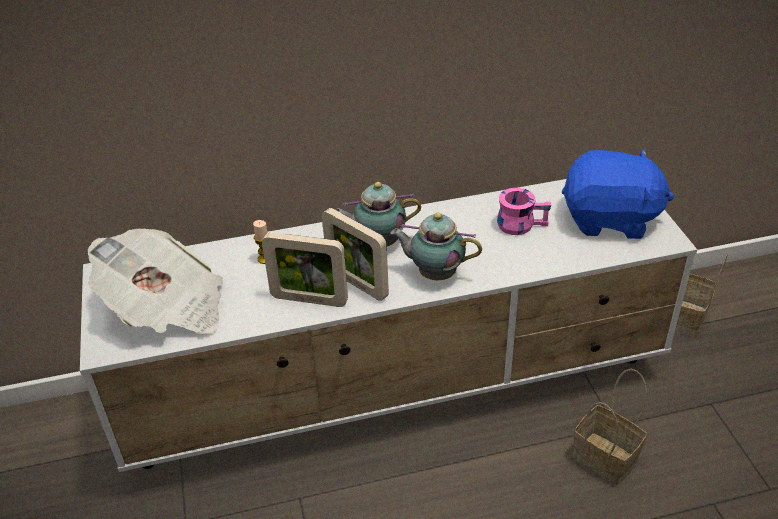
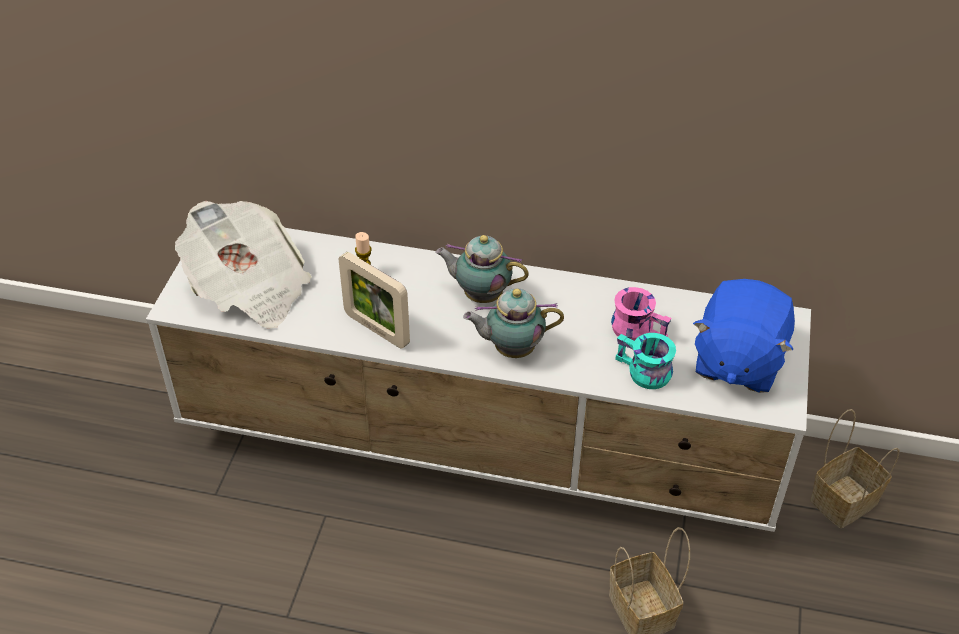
camera: 25 degrees right, 5 degrees up
(357, 284) = (431, 331): picture frame -> none
(434, 273) = (511, 349): teapot -> teapot turned 45 degrees counterclockwise
(549, 253) = (642, 373): none -> turquoise mug
(610, 219) = (737, 361): blue plush toy -> blue plush toy turned 75 degrees clockwise

